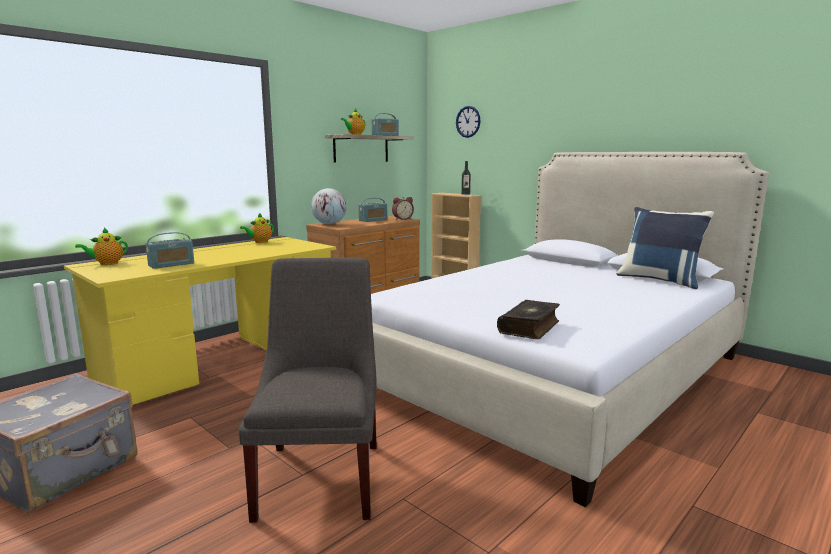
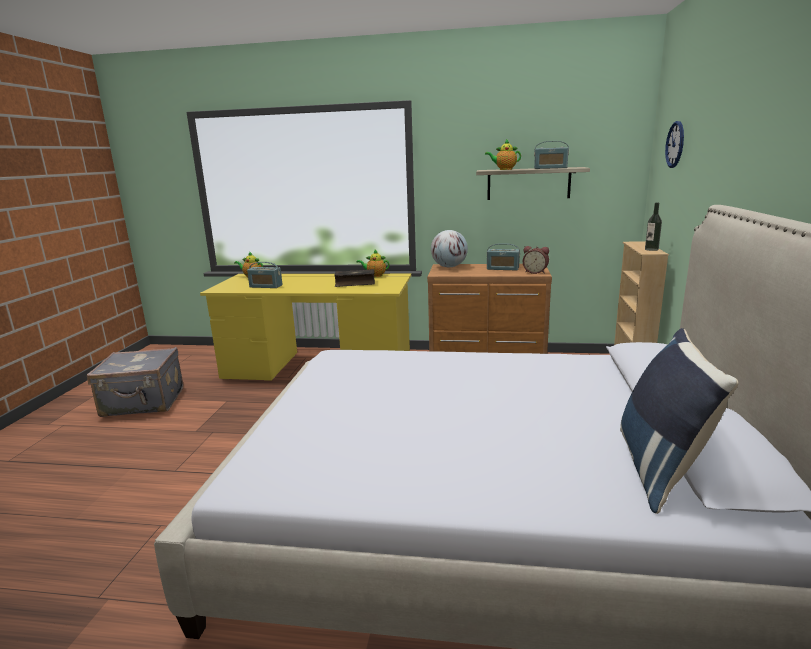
camera: 55 degrees right, 5 degrees up
(322, 475) = (177, 478): grey chair -> none
(530, 327) = (285, 438): book -> book (355, 283)

